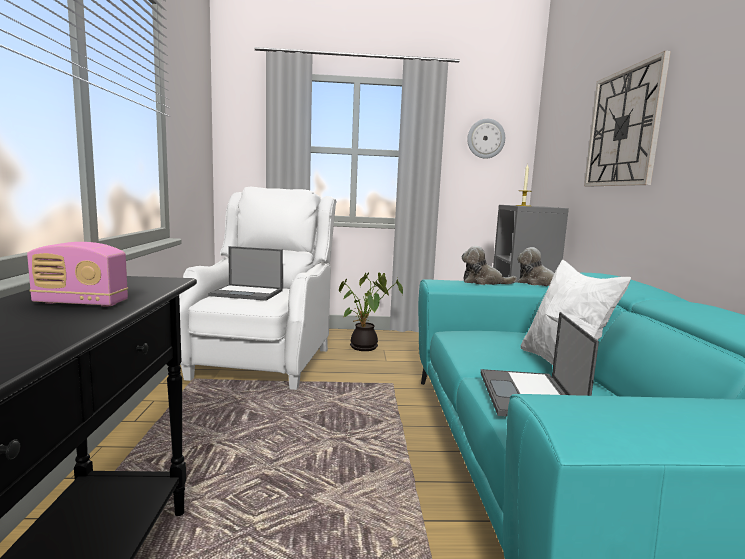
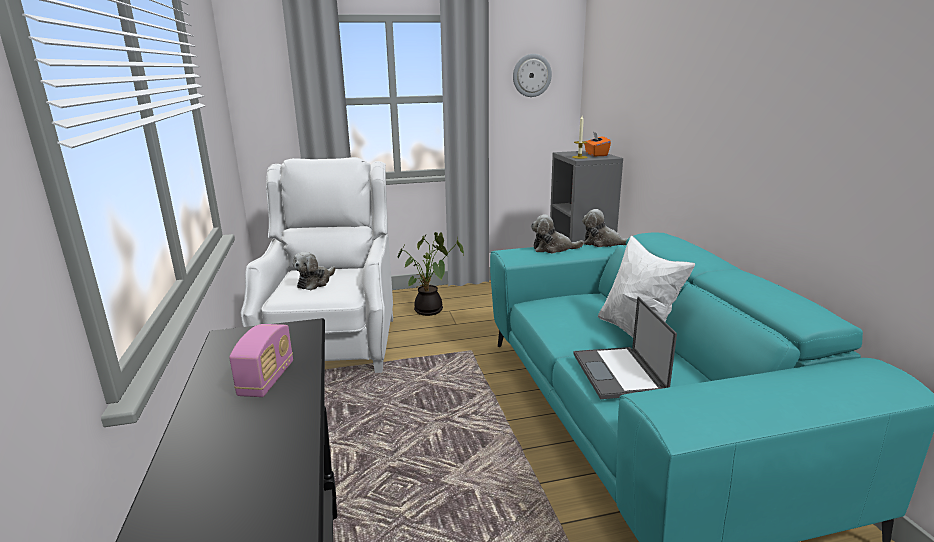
camera: 10 degrees left, 10 degrees up
(81, 303) = (267, 380): radio -> radio turned 75 degrees counterclockwise
(248, 293) = (315, 282): laptop -> plush toy
(541, 206) = (596, 154): none -> orange tissue box
(623, 128) = (676, 88): wall clock -> none

